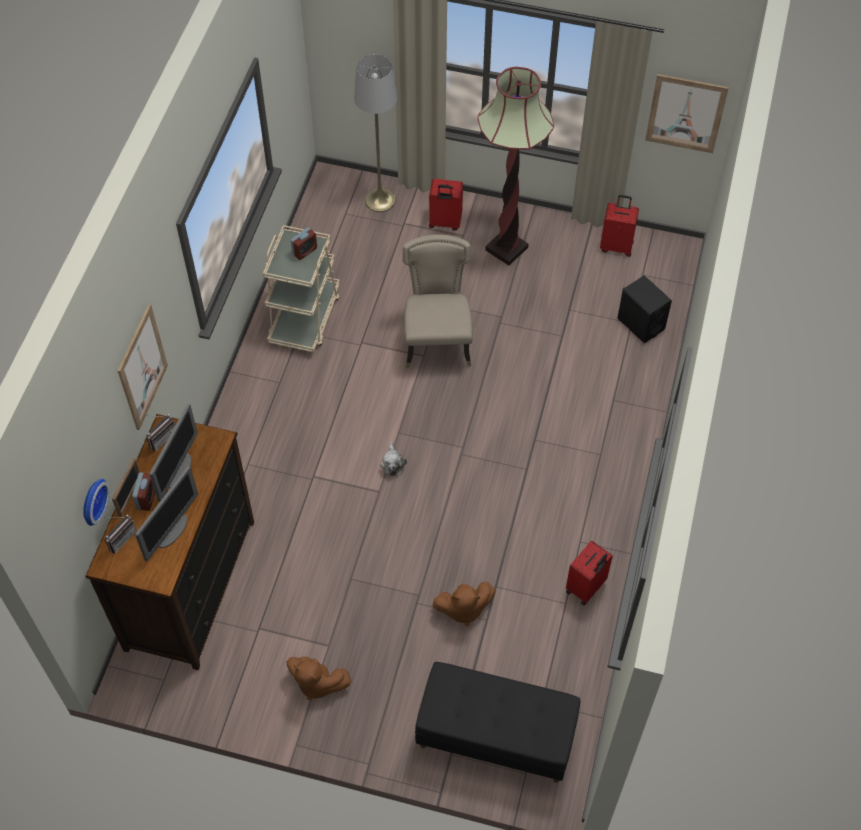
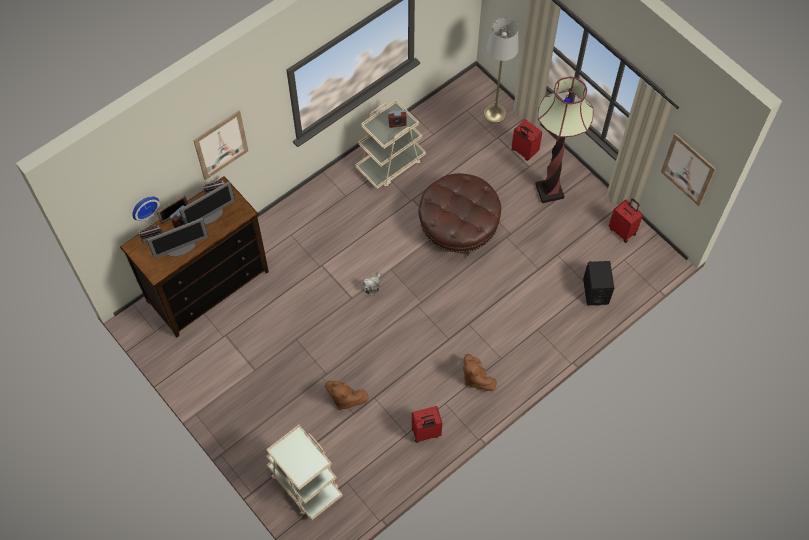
camera: 35 degrees right, 5 degrees up
(316, 683) = (232, 387): brown plush toy -> brown plush toy (476, 378)
(437, 341) = (458, 226): beige chair -> brown ottoman
(495, 736) = (305, 483): black bench -> beige cart

